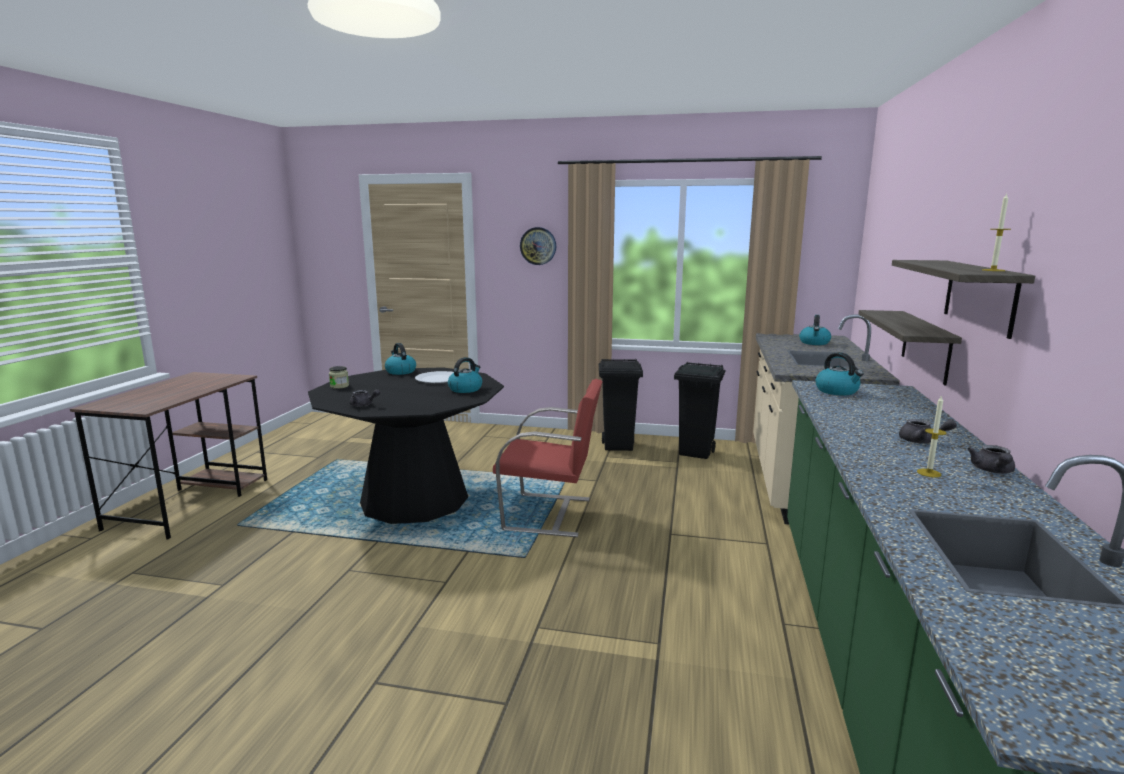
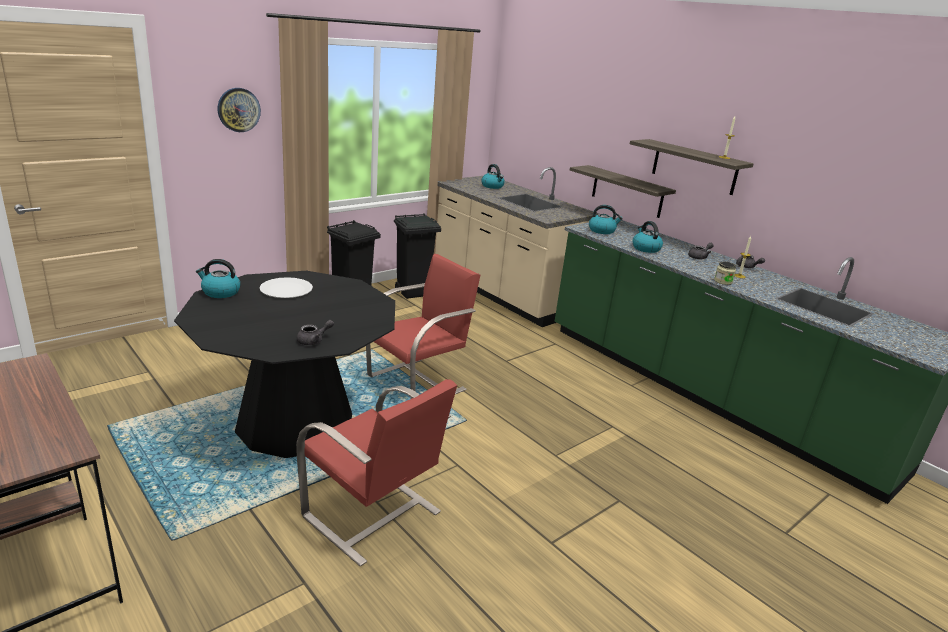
camera: 55 degrees left, 10 degrees up
(328, 576) = (373, 516): none -> red chair
(339, 386) = (216, 330): jar -> jar (723, 281)
(465, 389) = (344, 293): kettle -> kettle (645, 248)

